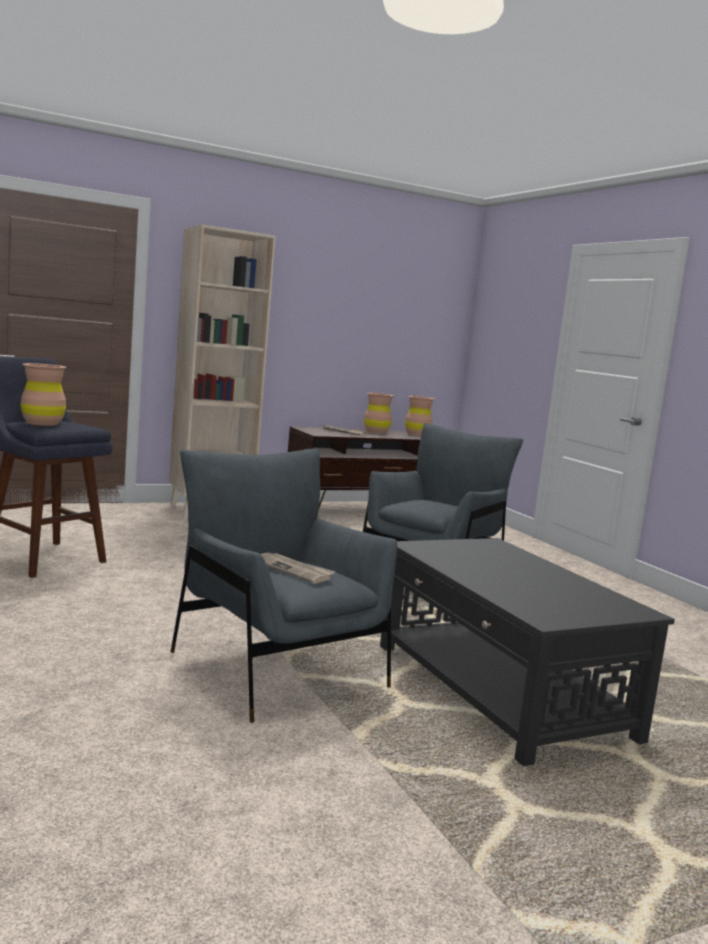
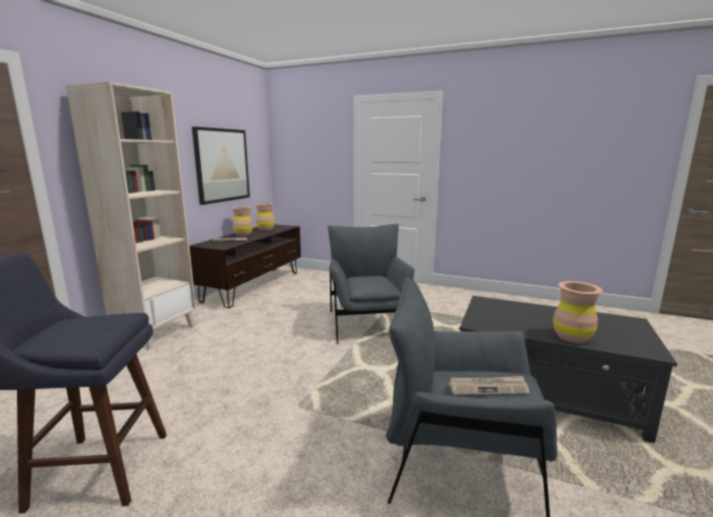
camera: 40 degrees left, 5 degrees up
(42, 423) = (73, 334): brown vase -> brown vase (572, 337)
(371, 334) = (222, 165): none -> picture

